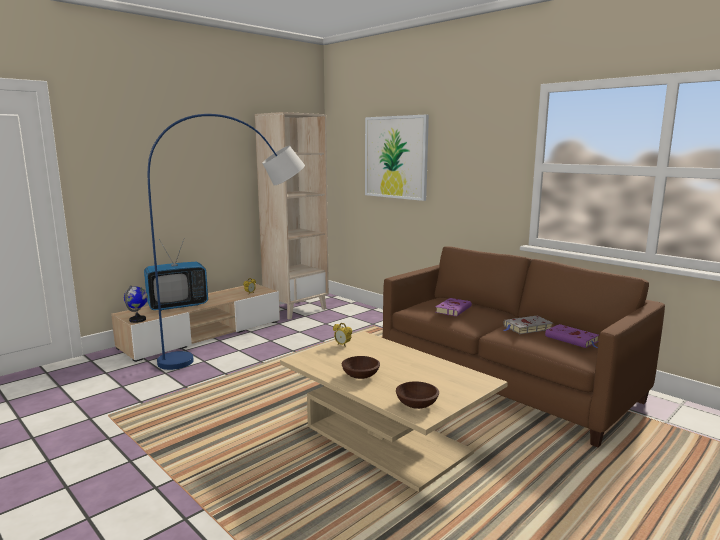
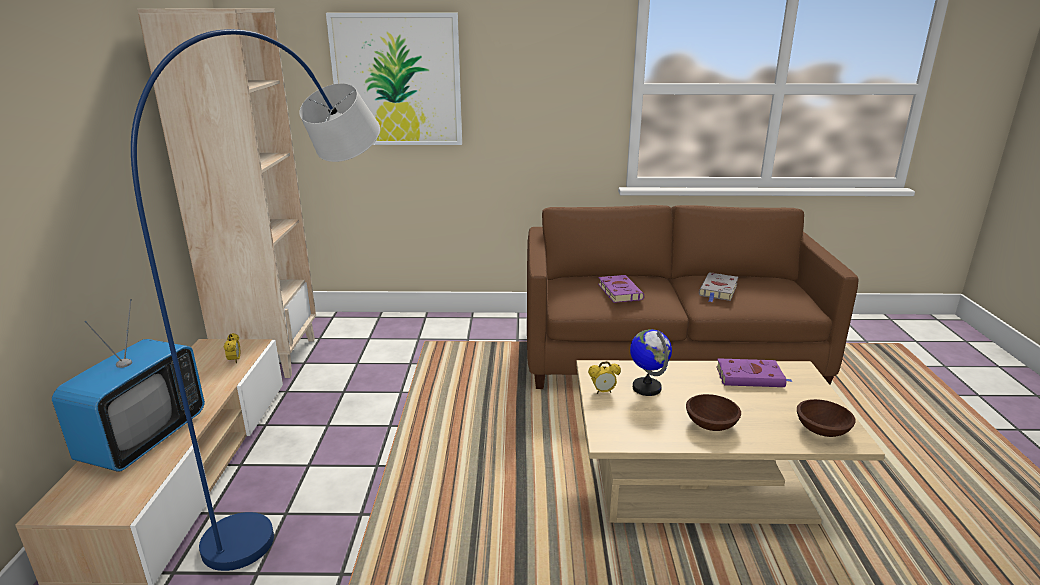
camera: 45 degrees left, 10 degrees up
(138, 320) = (122, 506): globe -> globe (647, 388)
(573, 339) = (771, 290): purple book -> purple book (751, 377)

